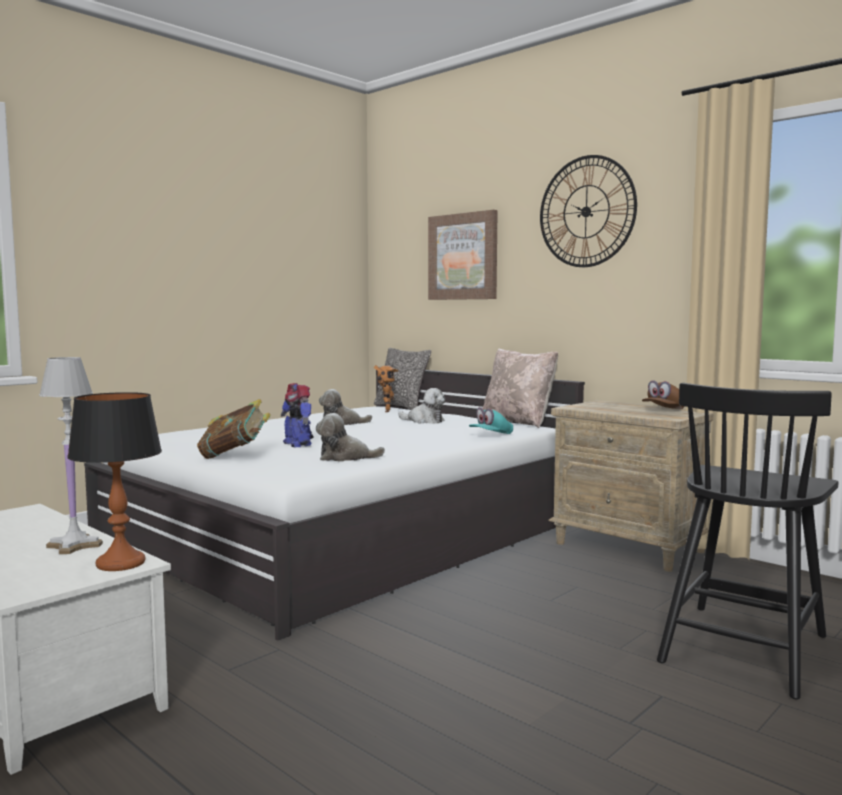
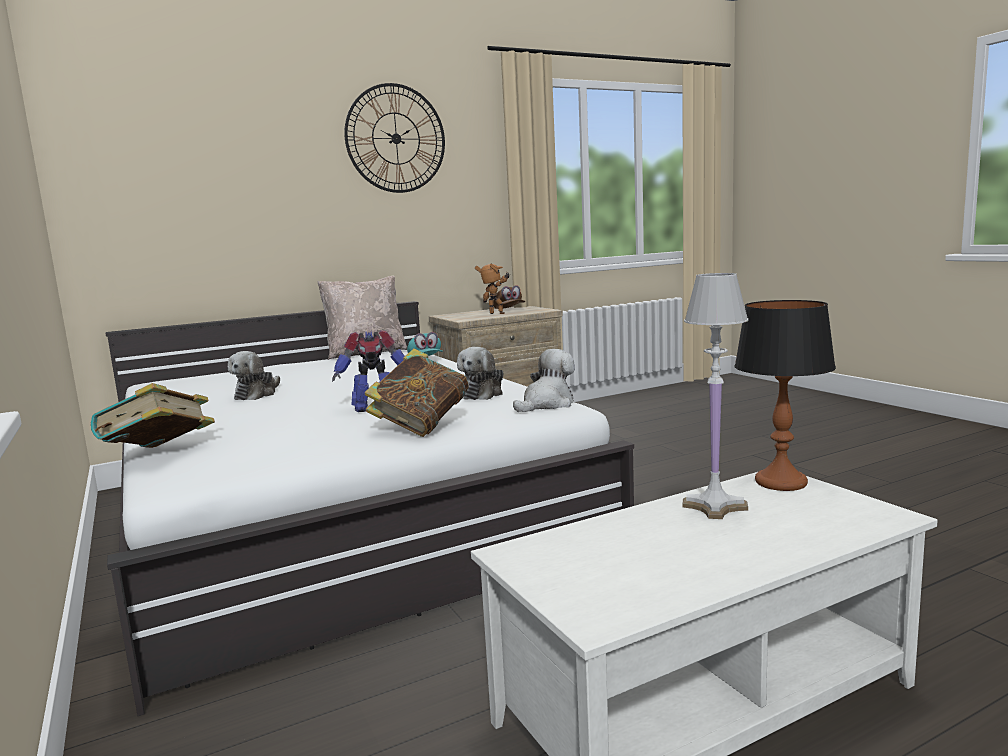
camera: 70 degrees left, 5 degrees up
(186, 430) = (159, 455): none -> book
(385, 411) = (198, 381): toy robot -> toy robot (496, 314)
(401, 407) = (176, 377): pillow -> none
(424, 421) = (303, 372): plush toy -> plush toy (547, 404)
(463, 256) = (240, 177): picture -> none
(743, 647) = (690, 430): black chair -> none

